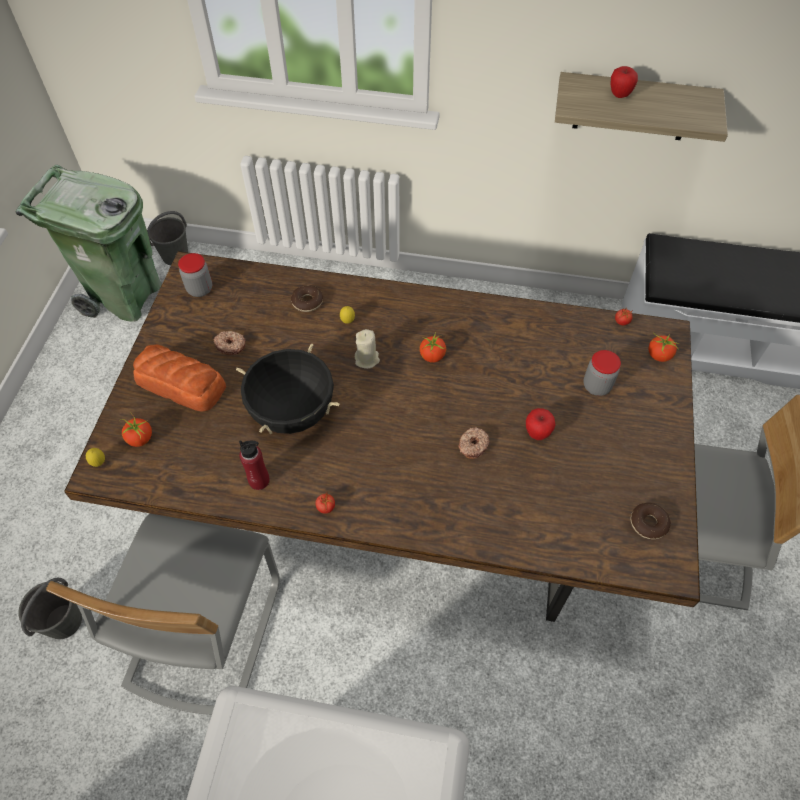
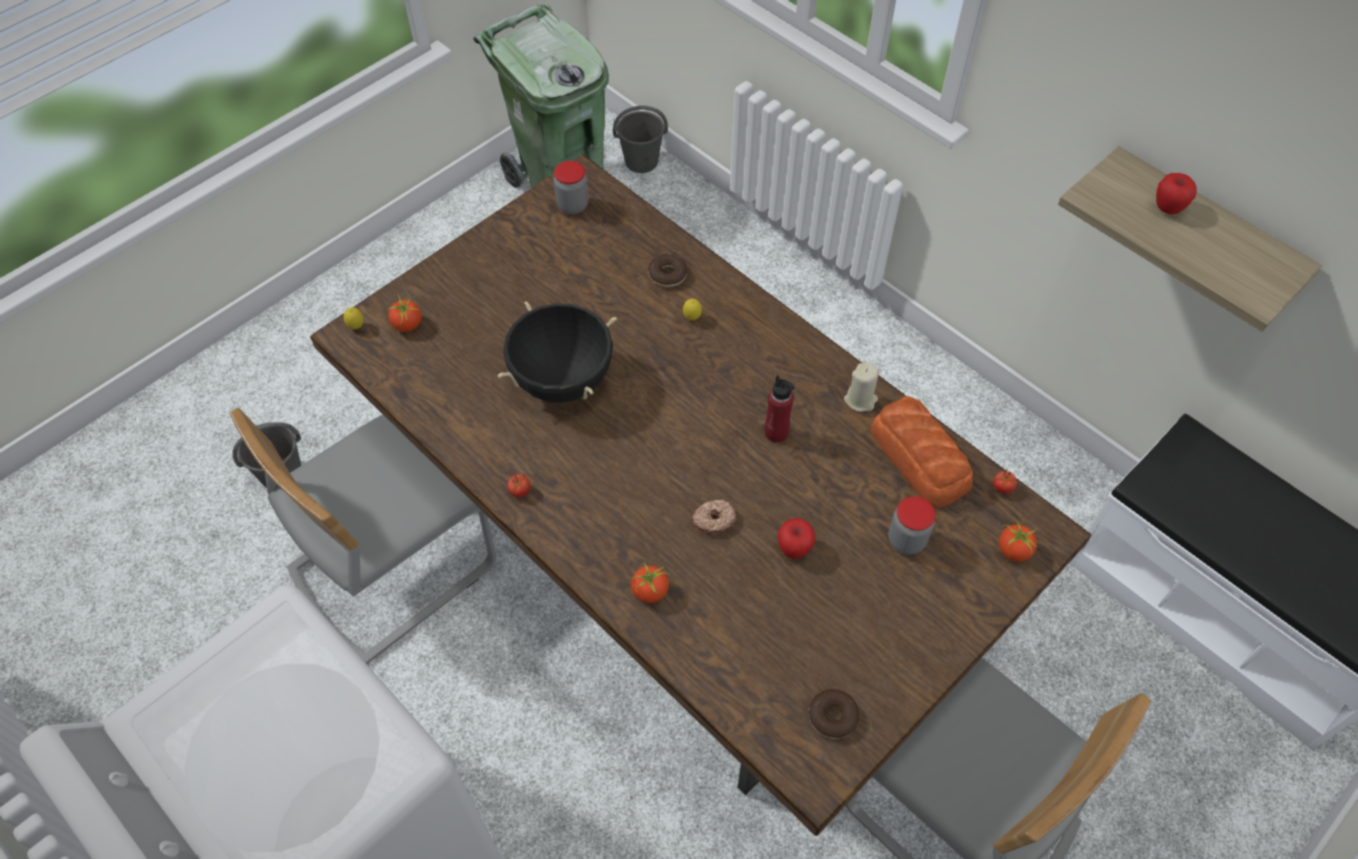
camera: 35 degrees right, 0 degrees up
(181, 384) = (482, 293): bread -> bread (920, 459)
(230, 345) = (557, 279): donut -> none
(259, 480) = (480, 428): red bottle -> red bottle (776, 432)
(367, 359) = (679, 368): beige candle -> beige candle (860, 400)
(432, 356) = (750, 403): tomato -> tomato (650, 592)

